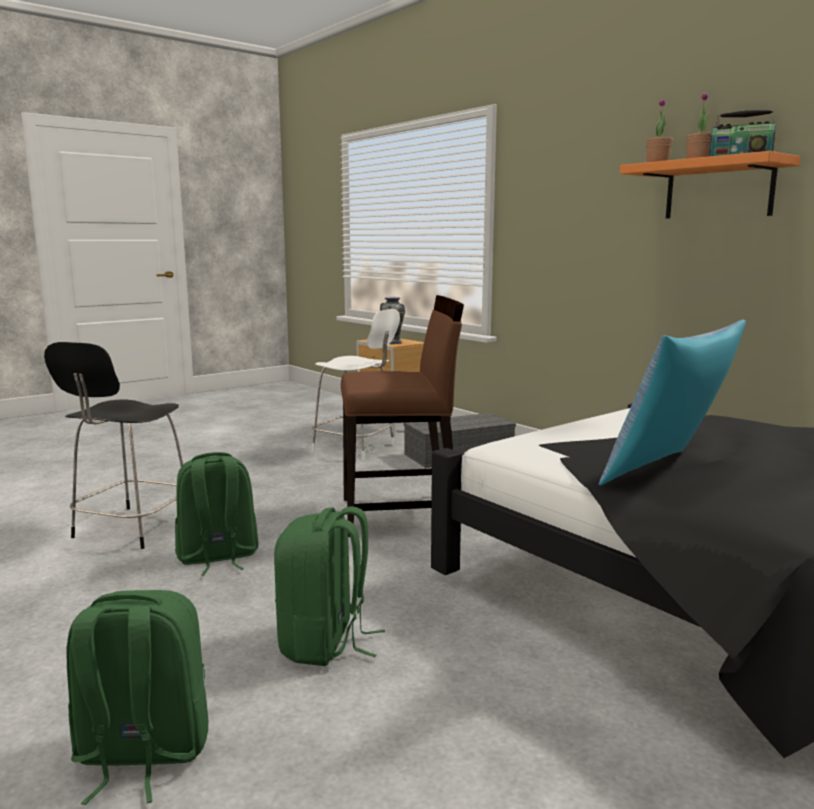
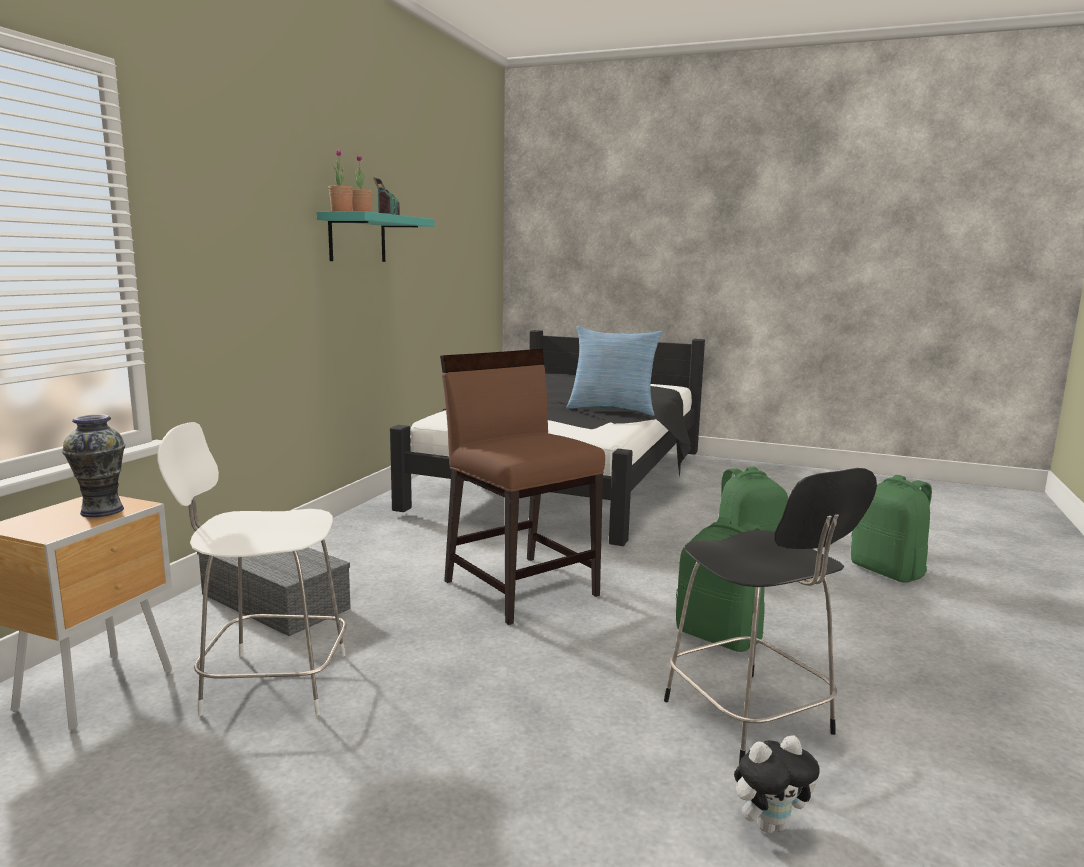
camera: 120 degrees left, 0 degrees up
(81, 505) = (770, 824): none -> plush toy
(131, 529) = (751, 720): black chair -> black chair turned 75 degrees clockwise
(356, 448) = (270, 683): white chair -> white chair turned 90 degrees counterclockwise
(718, 190) = (357, 238): orange shelf -> turquoise shelf

